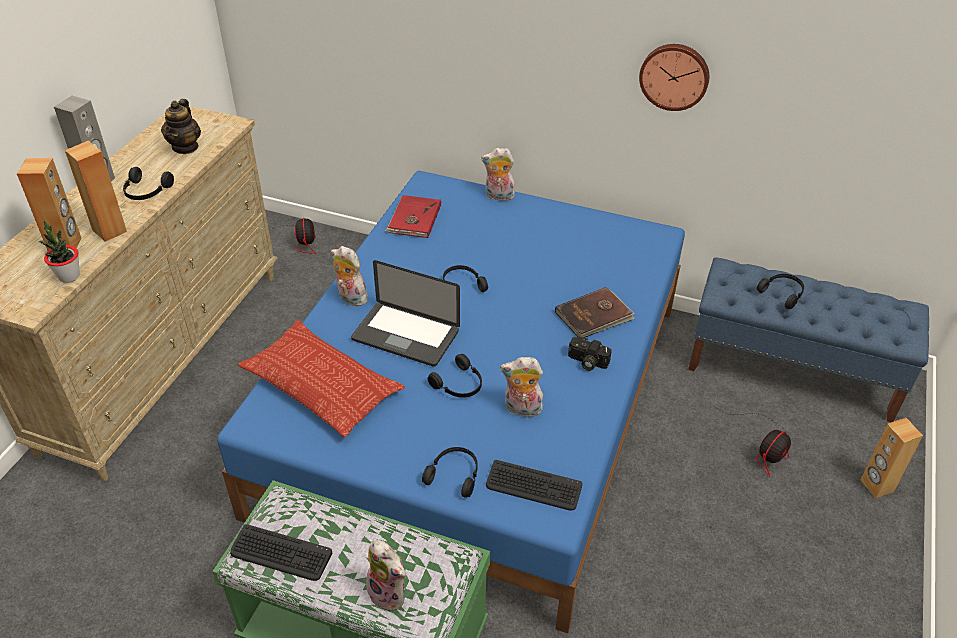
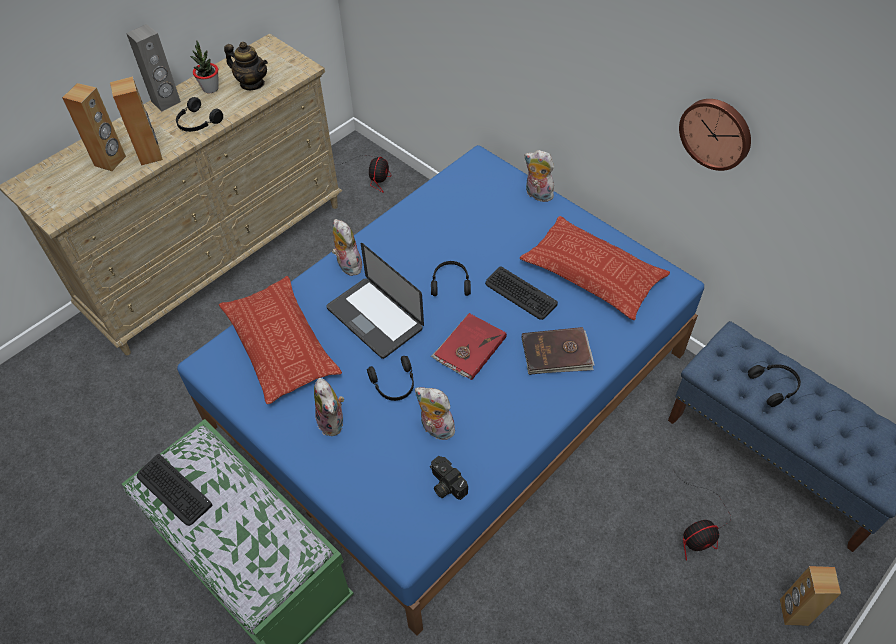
camera: 25 degrees right, 10 degrees up
(69, 276) = (98, 192): potted plant -> potted plant (210, 88)
(185, 147) = (252, 83): teapot -> teapot turned 90 degrees counterclockwise
(390, 593) = (237, 560): plush toy -> plush toy (333, 422)
(413, 219) = (445, 198): red book -> red book (469, 348)
(454, 475) = (343, 472): black headphones -> none
(533, 486) = (403, 509): keyboard -> keyboard (520, 294)
(586, 245) = (593, 273): none -> pillow
(586, 362) = (521, 400): camera -> camera (445, 485)

